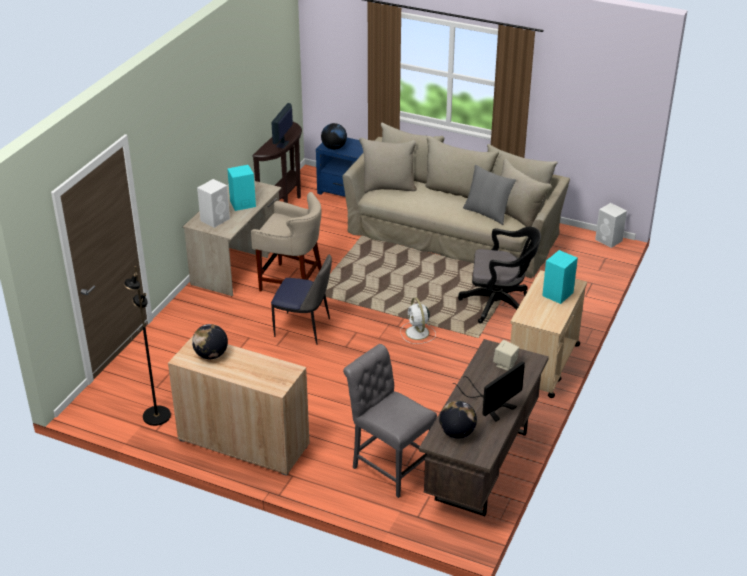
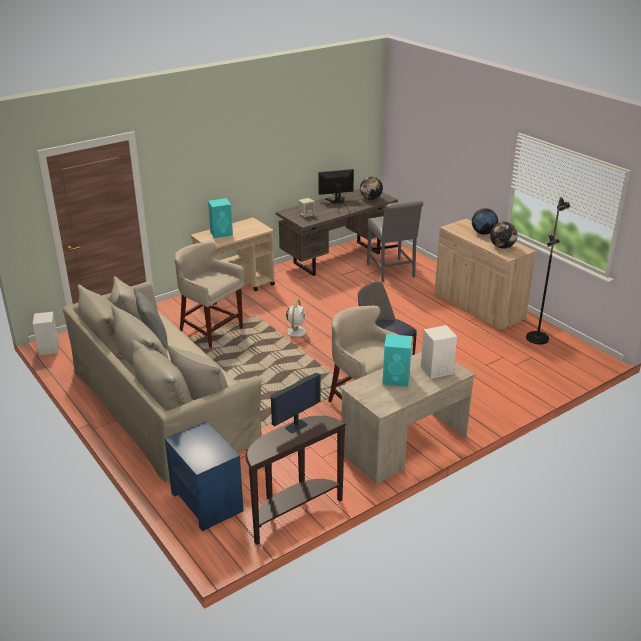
camera: 150 degrees left, 5 degrees down
(334, 147) = (217, 447): globe -> globe (483, 233)
(499, 304) = (210, 331): black office chair -> beige stool

